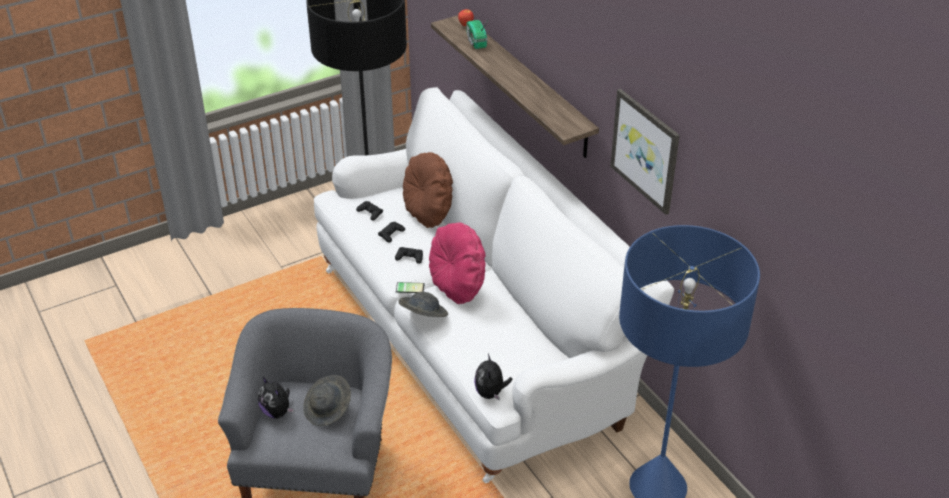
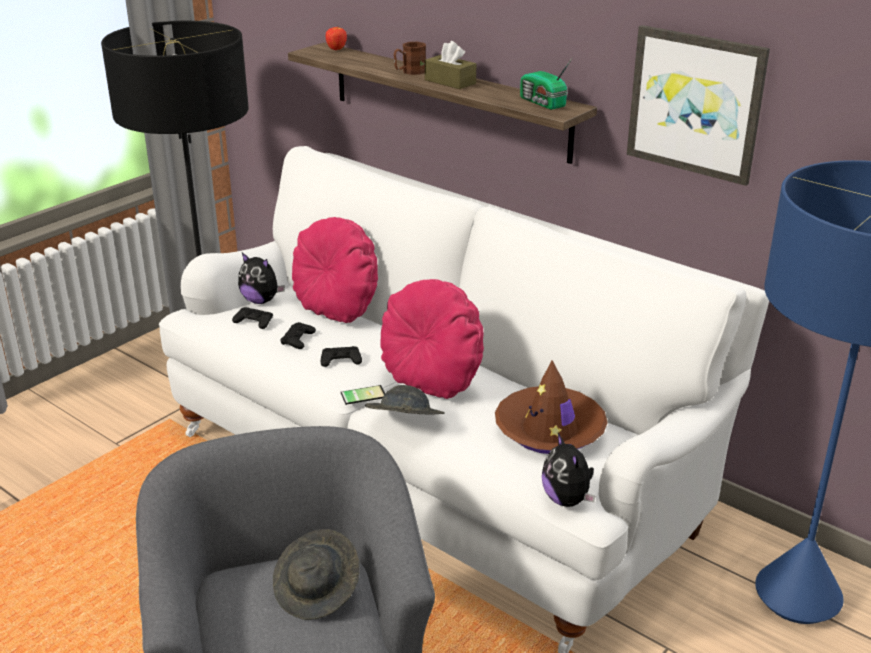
camera: 20 degrees left, 10 degrees down
(277, 412) = (232, 617): plush toy -> plush toy (261, 301)
(428, 215) = (336, 311): brown pillow -> pink pillow
(476, 41) = (362, 60): radio -> radio (542, 103)
(499, 62) = (409, 72): none -> brown mug
(510, 343) = (550, 430): none -> brown hat
(518, 80) = (450, 82): none -> brown tissue box

